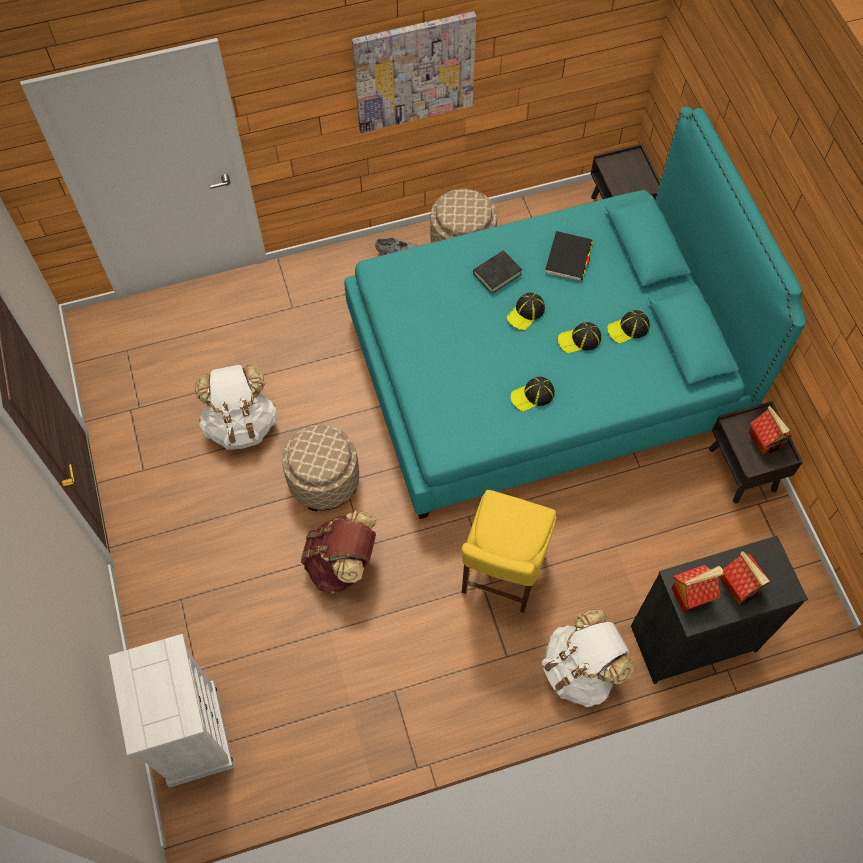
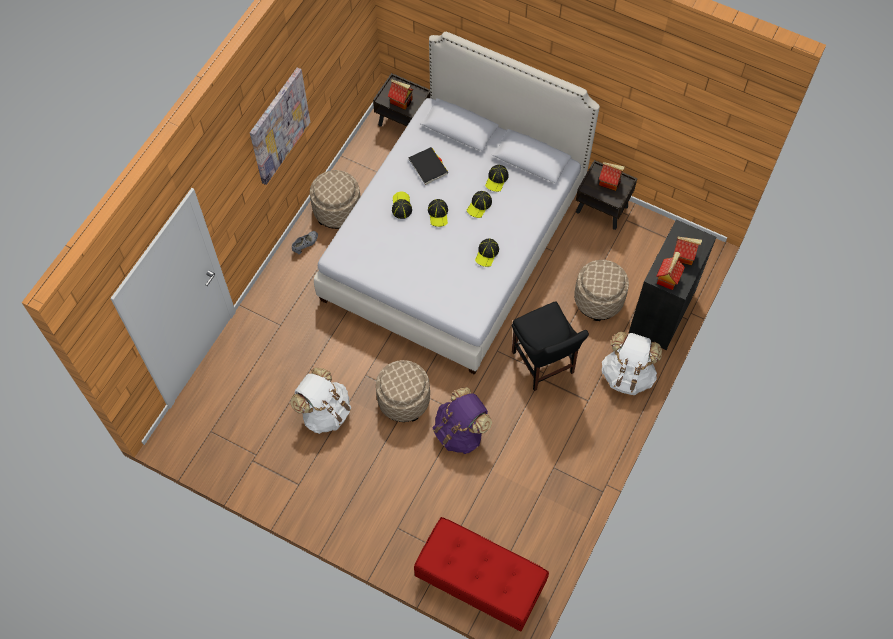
camera: 45 degrees left, 0 degrees up
(192, 734) = (479, 583): white dresser -> red bench
(342, 563) = (460, 432): brown backpack -> purple backpack
(497, 274) = (401, 206): black book -> cap
(500, 575) = (544, 365): yellow chair -> black chair
(544, 369) = (454, 242): turquoise bed -> white bed
(623, 179) = (401, 101): none -> toy house
(634, 561) = (598, 300): none -> beige ottoman

